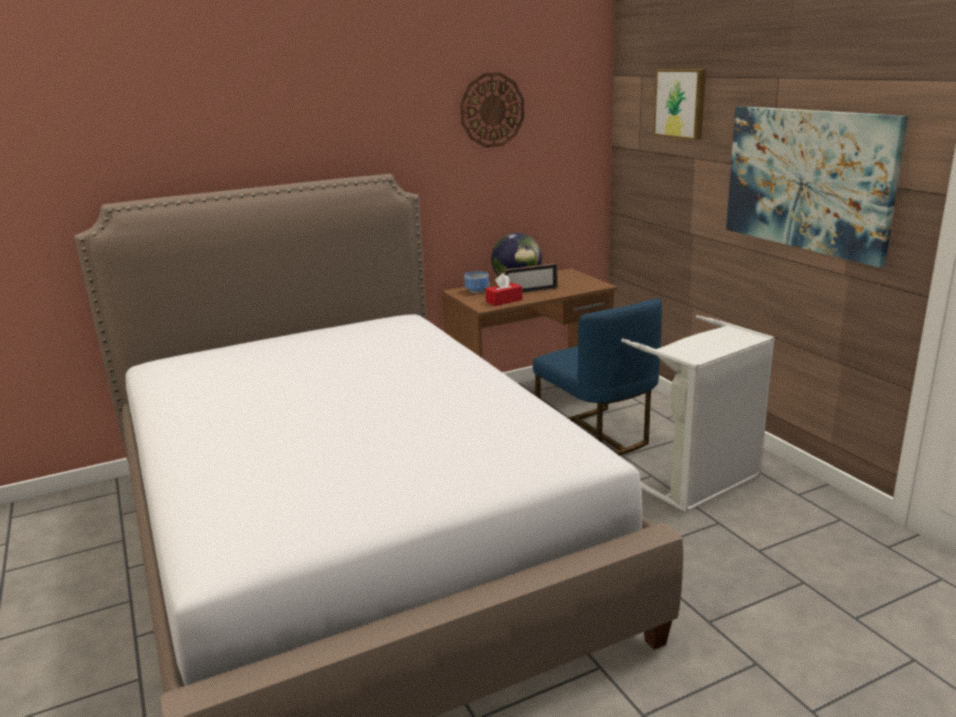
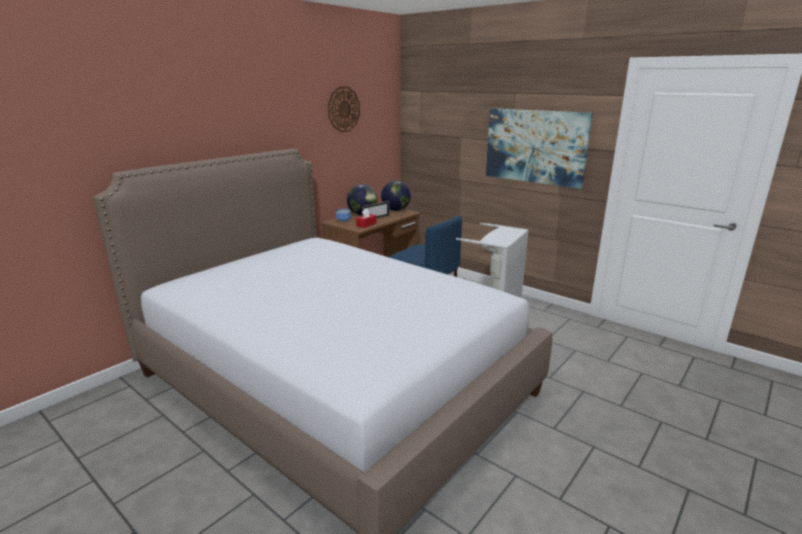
camera: 25 degrees left, 0 degrees up
(578, 279) = (396, 210): none -> globe
(681, 103) = (451, 107): picture -> none

